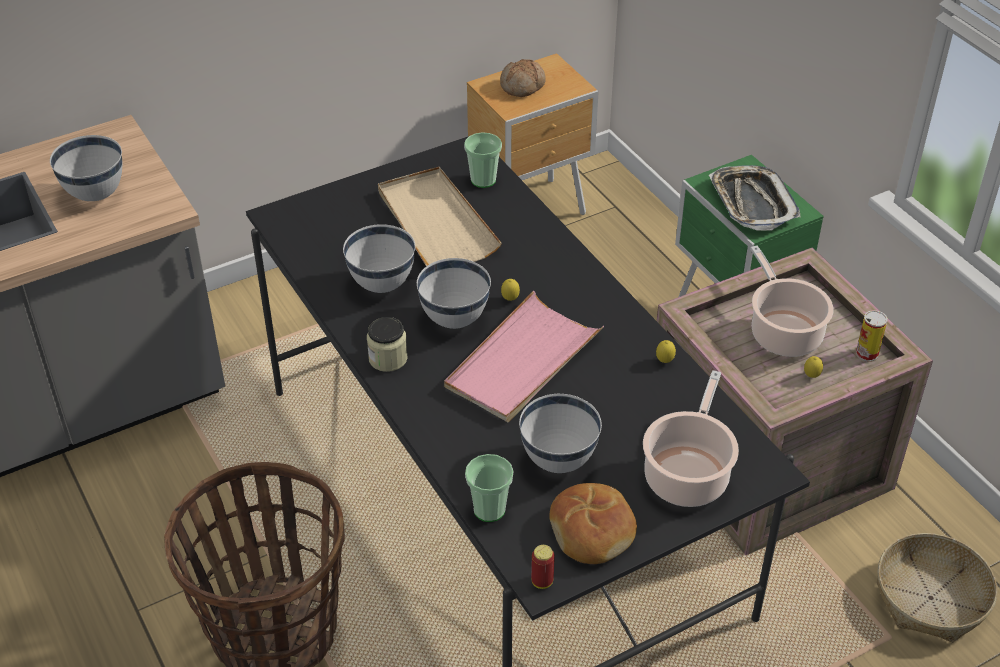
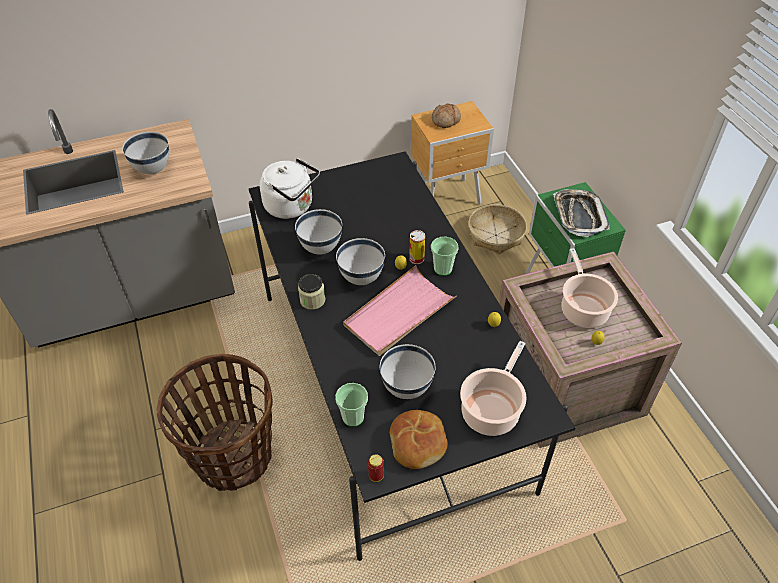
camera: 10 degrees right, 5 degrees up
(321, 230) = (292, 207): none -> white kettle
(435, 223) = (365, 209): beige tray -> none
(483, 180) = (402, 183): cup -> cup (443, 269)
(867, 353) = (637, 331): can -> can (416, 258)
(930, 598) = (657, 496): basket -> basket (495, 235)

